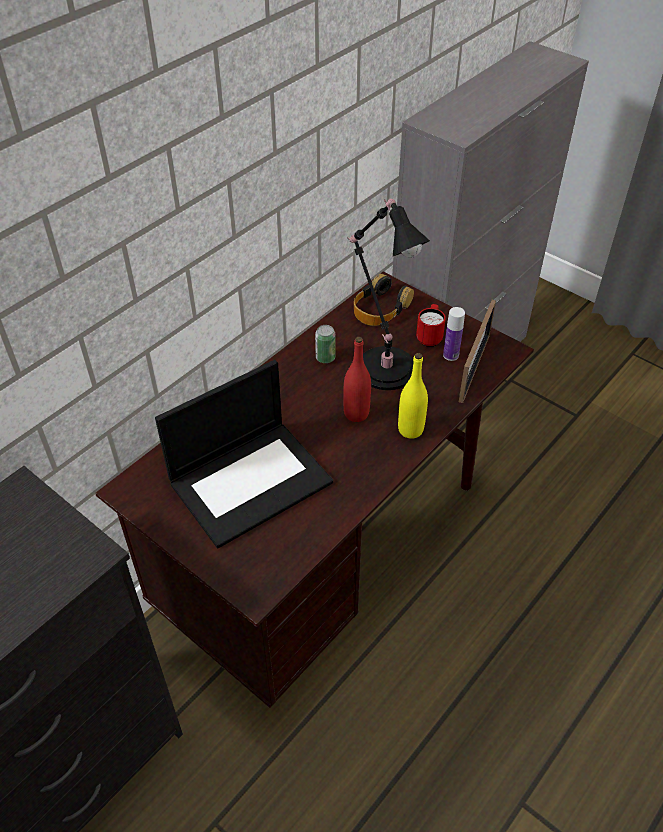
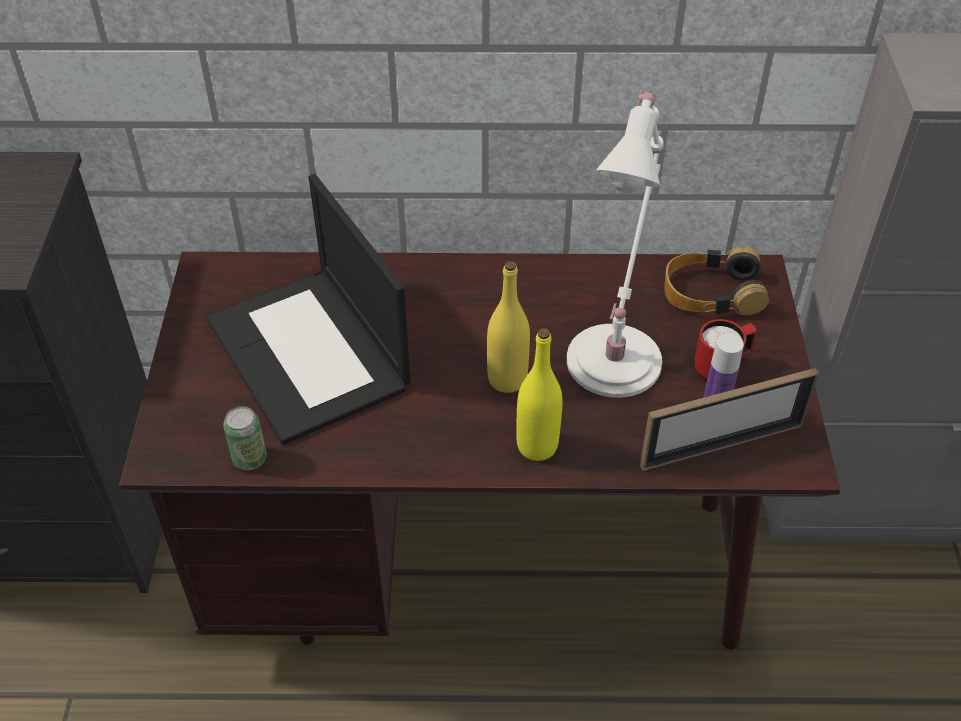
camera: 50 degrees right, 0 degrees up
(251, 480) = (310, 354): laptop -> laptop turned 45 degrees clockwise
(325, 358) = (565, 297): can -> can (249, 458)
(356, 413) = (507, 379): red bottle -> yellow bottle
(383, 365) = (616, 355): black table lamp -> white table lamp

